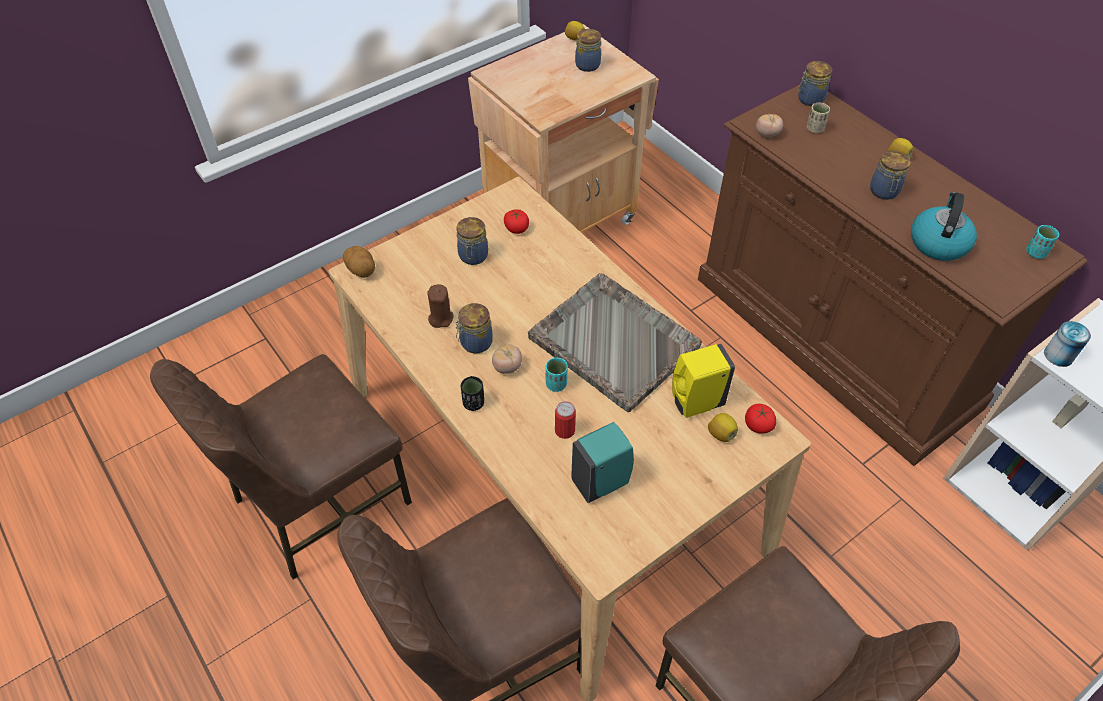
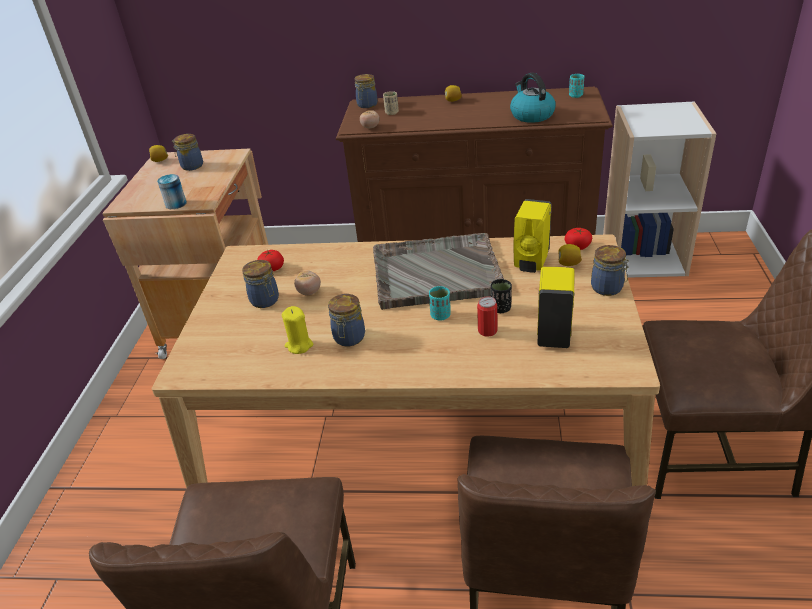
camera: 45 degrees left, 15 degrees down
(361, 270) = (184, 368): potato -> none
(440, 318) = (299, 345): brown candle -> yellow candle
(473, 403) = (406, 366): black cup -> black cup (501, 308)
(507, 367) = (394, 332): tomato -> tomato (309, 292)
(602, 482) = (554, 334): turquoise soap dispenser -> yellow soap dispenser
(884, 192) = (472, 114): jar -> jar (608, 288)
(1058, 355) = (641, 130): can -> can (176, 204)

